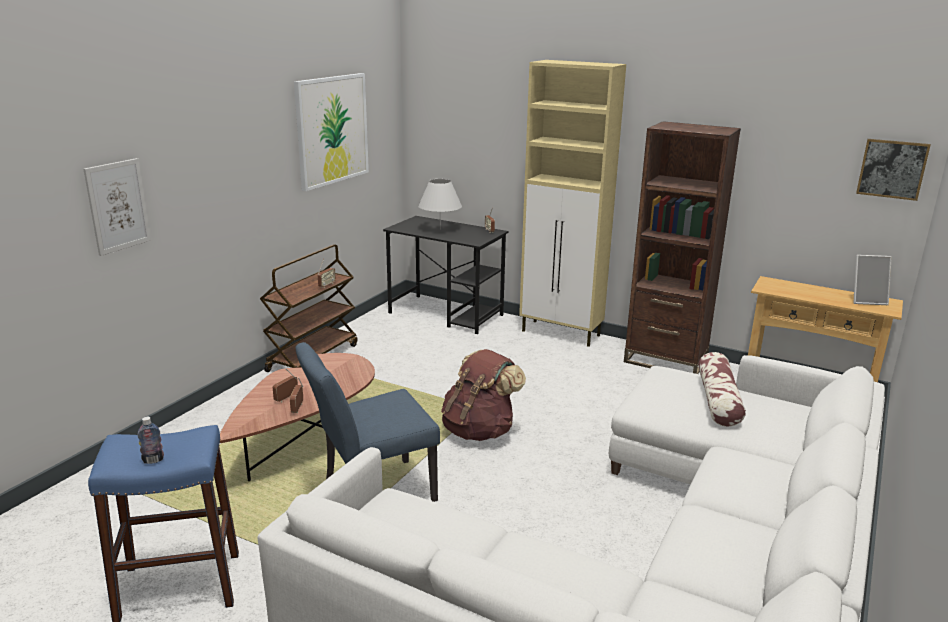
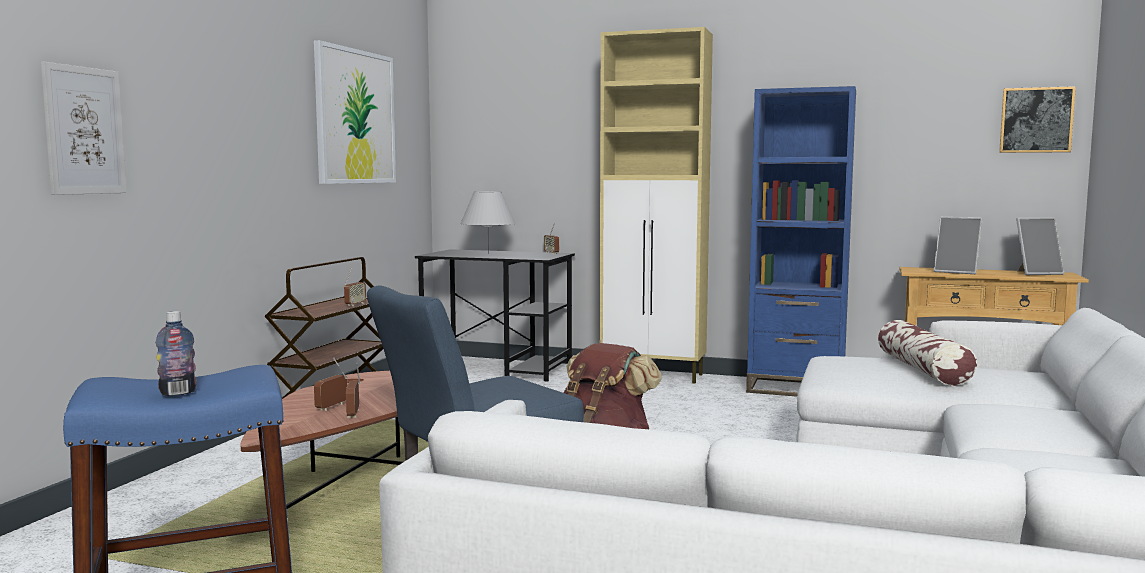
camera: 10 degrees left, 15 degrees down
(665, 361) = (796, 388): brown bookcase -> blue bookcase
(799, 292) = (957, 272): none -> picture frame

